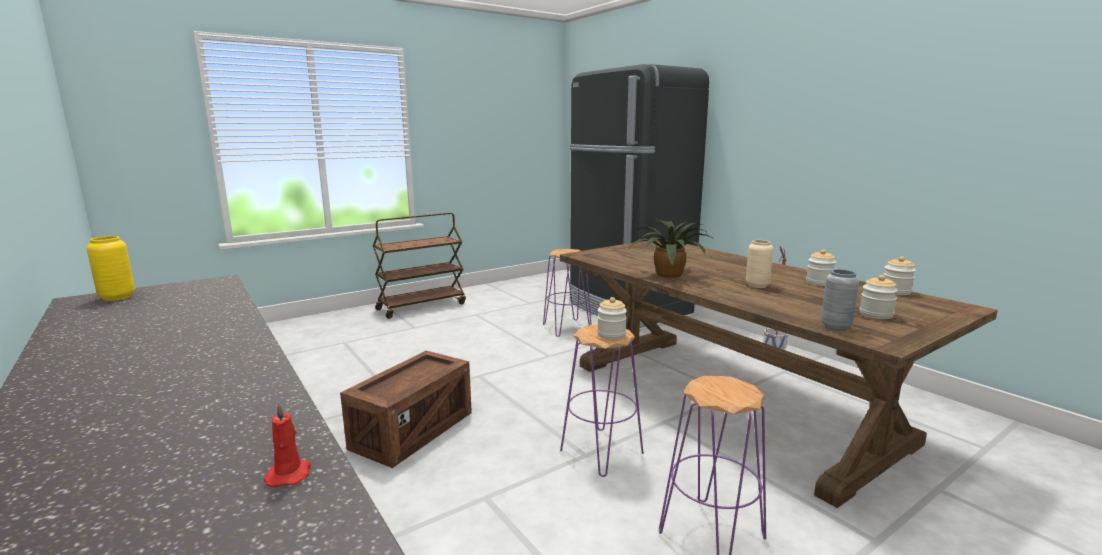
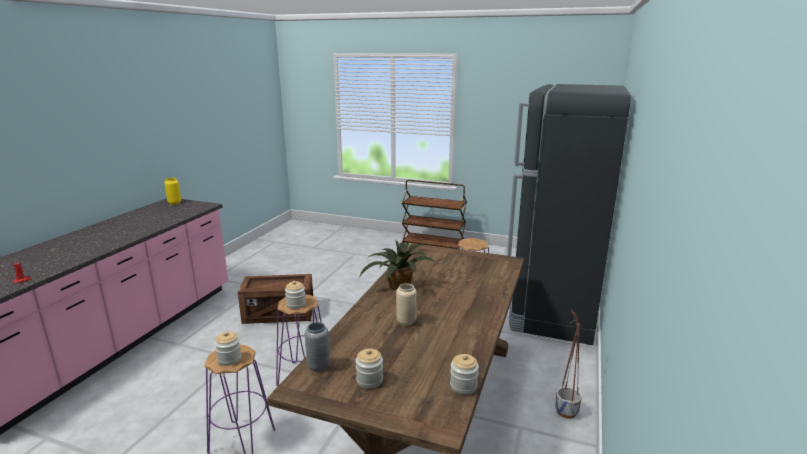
camera: 55 degrees right, 5 degrees up
(819, 283) = (450, 346): jar -> jar (229, 359)

